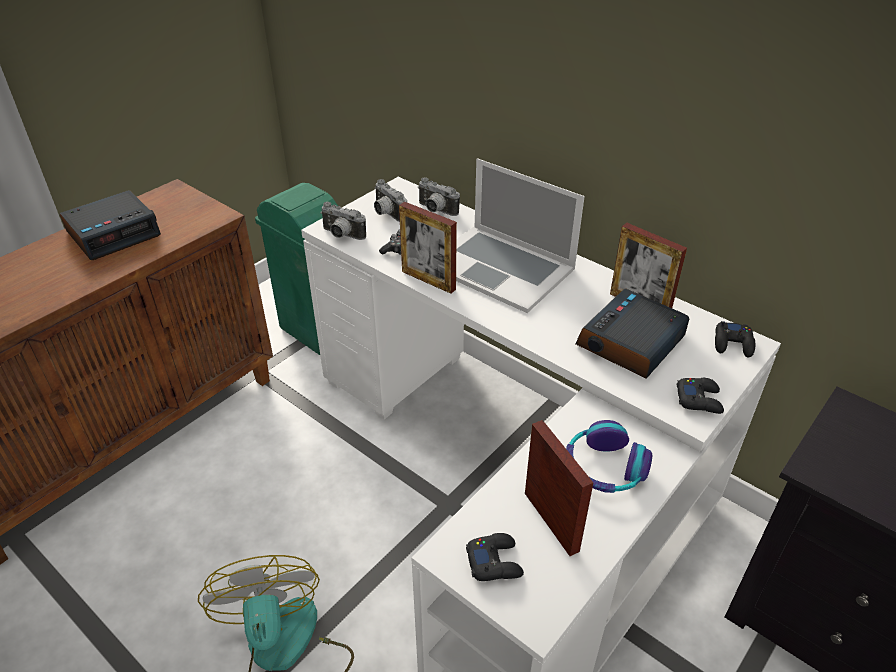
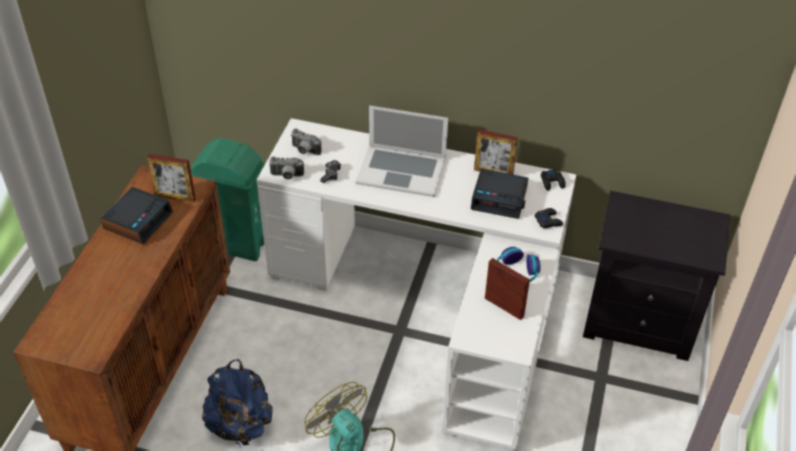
camera: 25 degrees left, 5 degrees up
(164, 558) = (240, 424): none -> blue backpack
(428, 280) = (364, 192): picture frame -> picture frame (175, 197)
(435, 210) = (335, 139): camera -> none
(494, 561) = (488, 334): black game controller -> none
(631, 343) = (499, 198): alarm clock -> alarm clock turned 90 degrees counterclockwise

